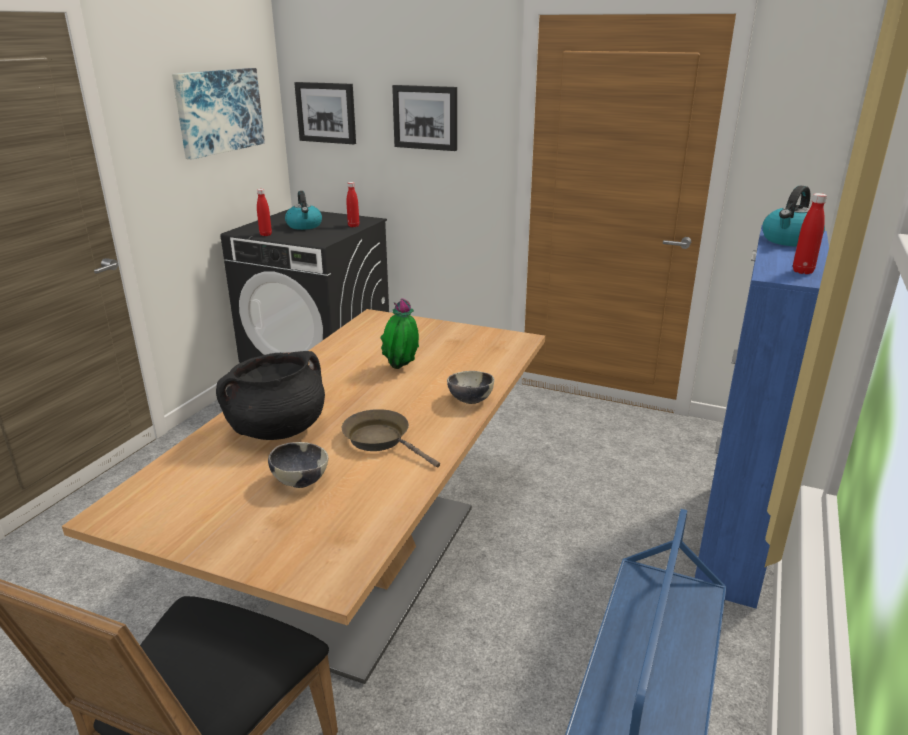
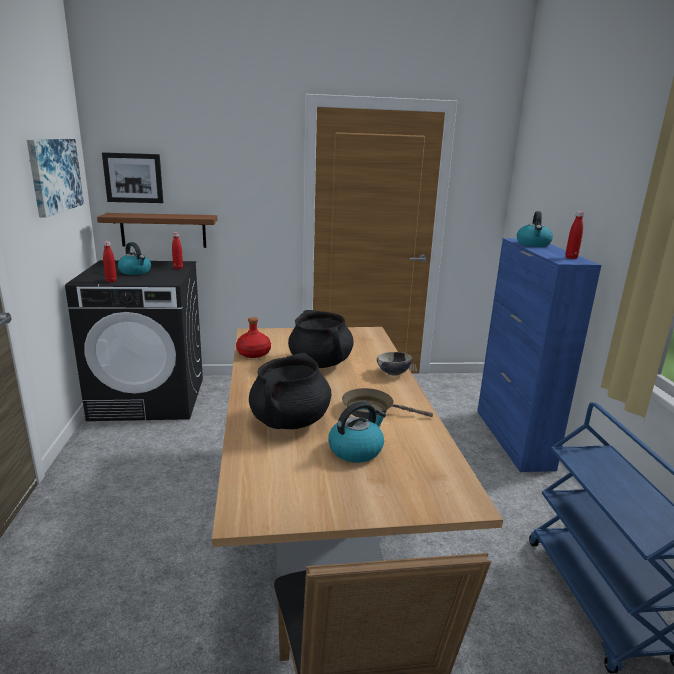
camera: 30 degrees left, 5 degrees down
(300, 481) = (356, 449): bowl -> kettle
(343, 342) = (253, 353): none -> red bottle
(356, 177) = (163, 230): none -> brown shelf
(401, 369) = (320, 363): potted plant -> black cooking pot
(425, 117) = (227, 180): picture -> none

